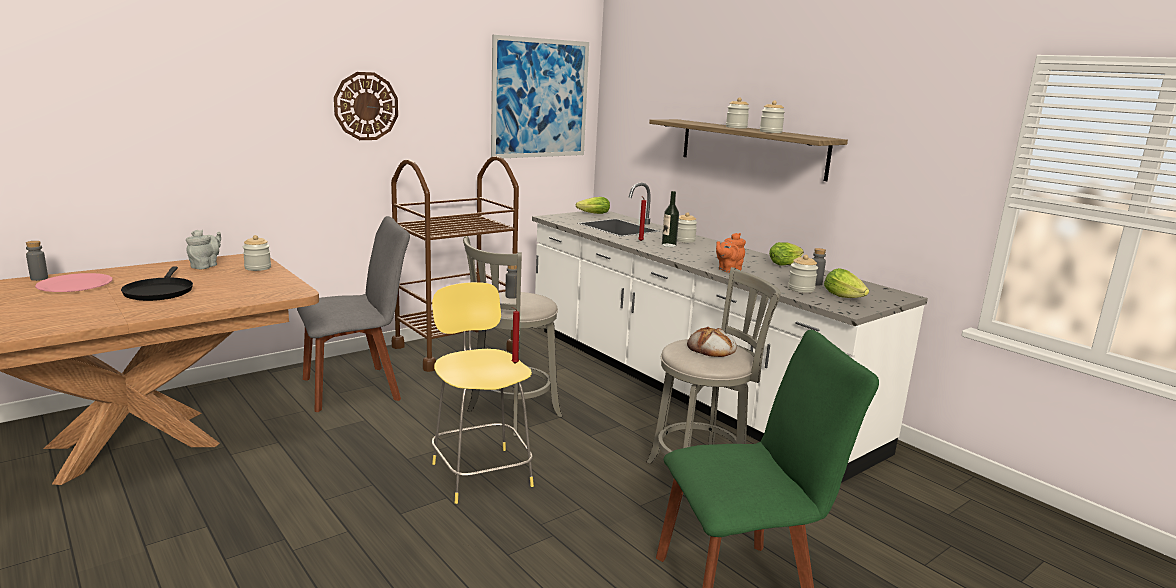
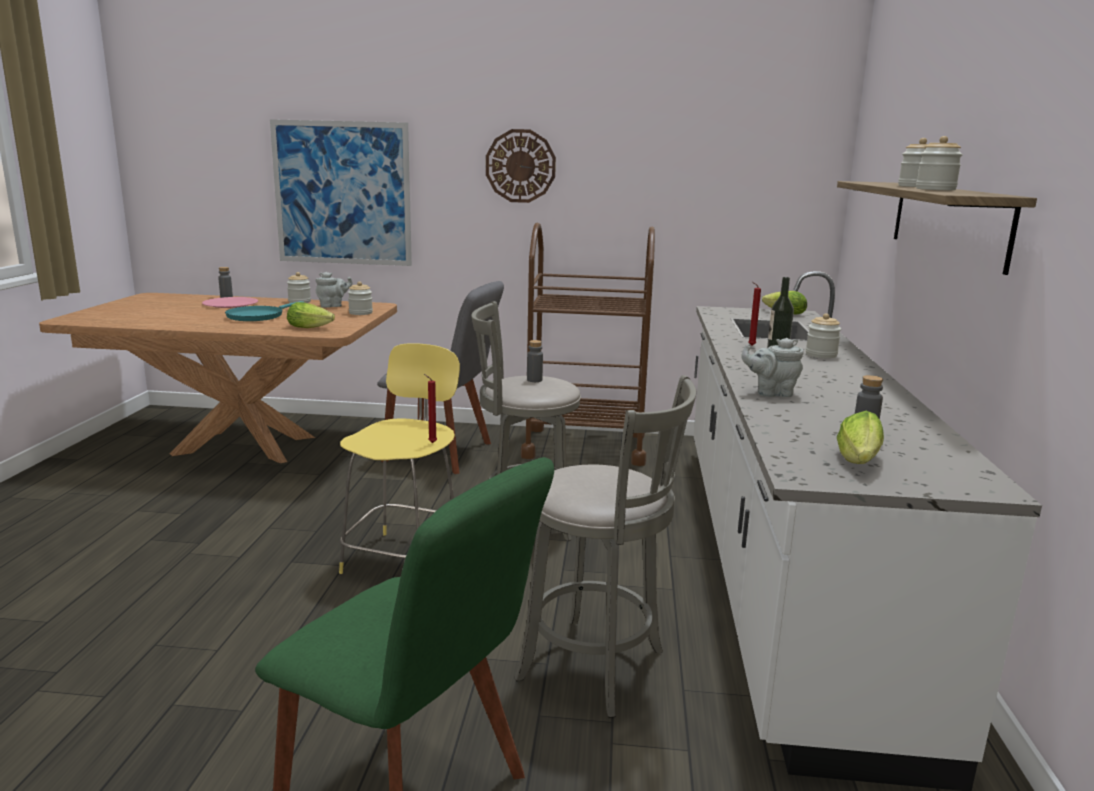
camera: 45 degrees right, 0 degrees up
(159, 292) = (257, 316): black frying pan -> turquoise frying pan
(540, 98) = (751, 161): picture -> picture (342, 193)
(711, 349) = (606, 482): bread -> none
(728, 270) = (771, 393): orange teapot -> grey teapot
(786, 263) = (900, 405): lettuce -> lettuce (312, 327)
(801, 289) = (812, 435): jar -> jar (299, 302)

